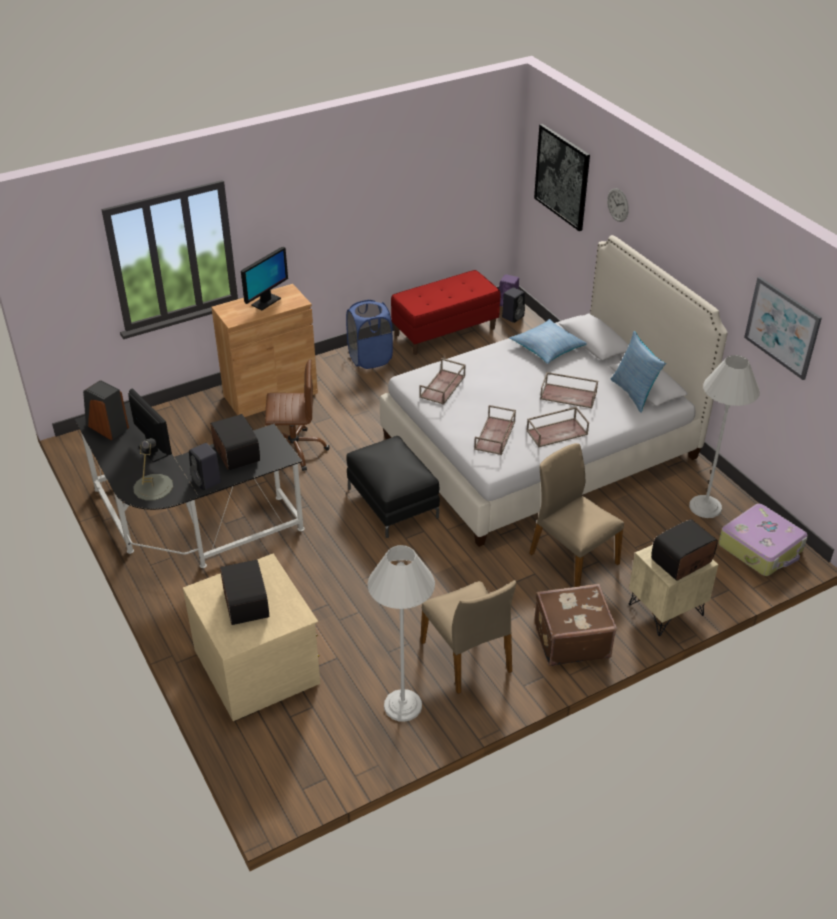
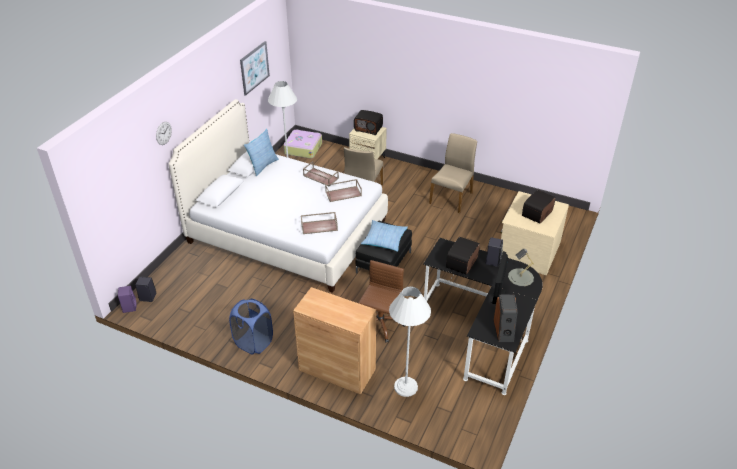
camera: 125 degrees left, 0 degrees up
(265, 302) = (329, 309): monitor -> none
(294, 450) = (380, 324): brown office chair -> brown office chair turned 60 degrees clockwise
(402, 706) = (495, 203): white floor lamp -> white floor lamp (406, 387)
(445, 331) = (190, 321): red bench -> none
(547, 347) = (242, 207): pillow -> pillow (384, 239)
(562, 177) = (120, 174): picture -> none
(569, 395) = (284, 184): brown tray -> none
(570, 639) = (411, 176): brown suitcase -> none

